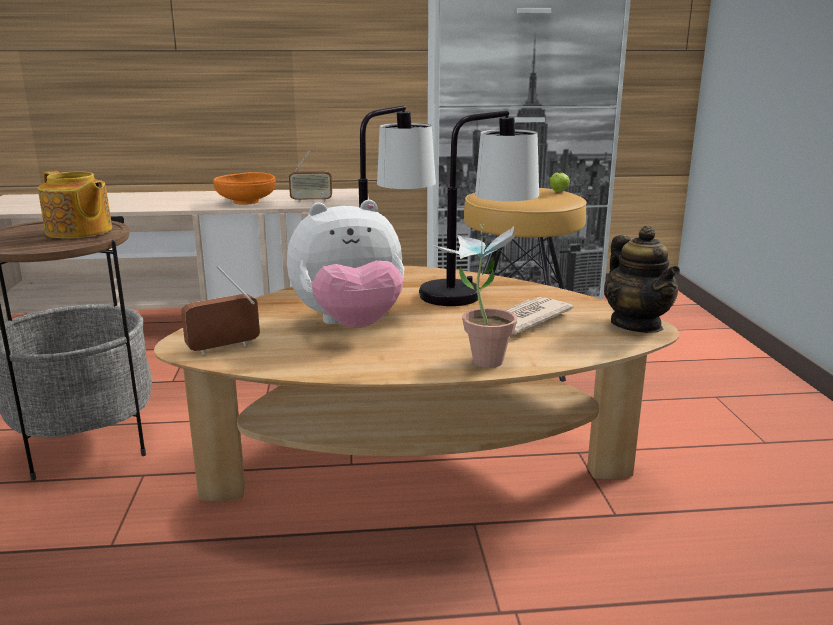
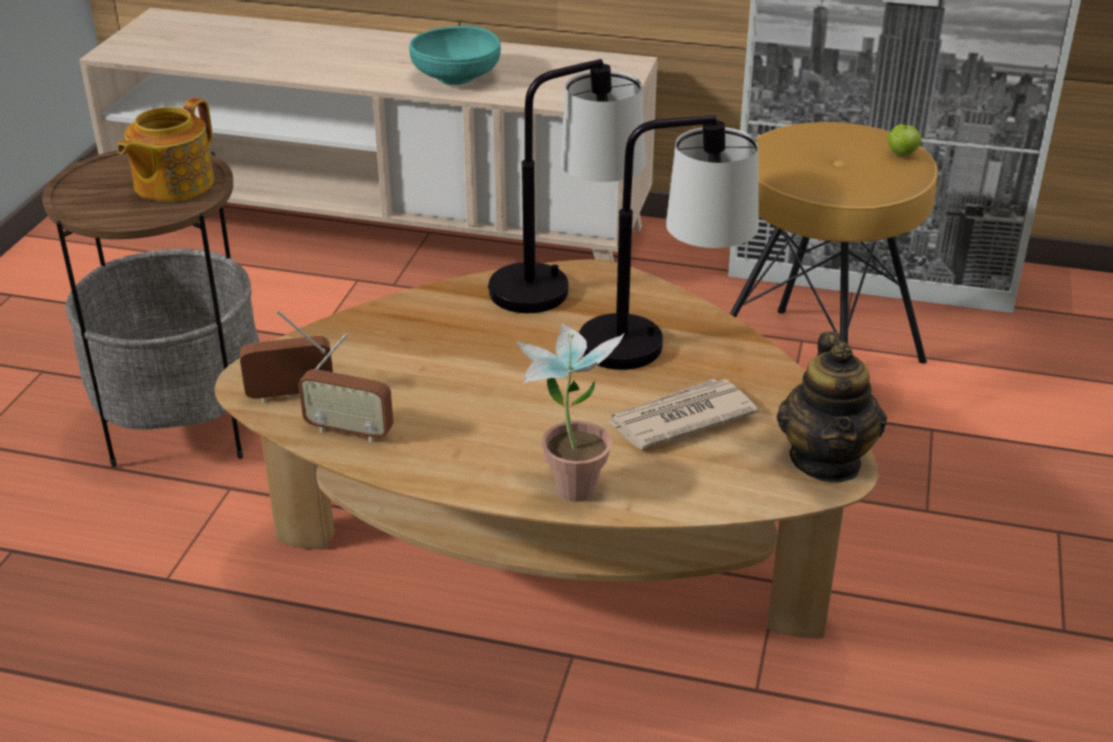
camera: 20 degrees right, 15 degrees up
(79, 231) = (172, 184): teapot -> teapot turned 60 degrees clockwise
(246, 202) = (456, 77): orange bowl -> turquoise bowl
(311, 201) = (549, 88): radio -> radio (349, 431)
(350, 326) = (456, 383): plush toy -> none

